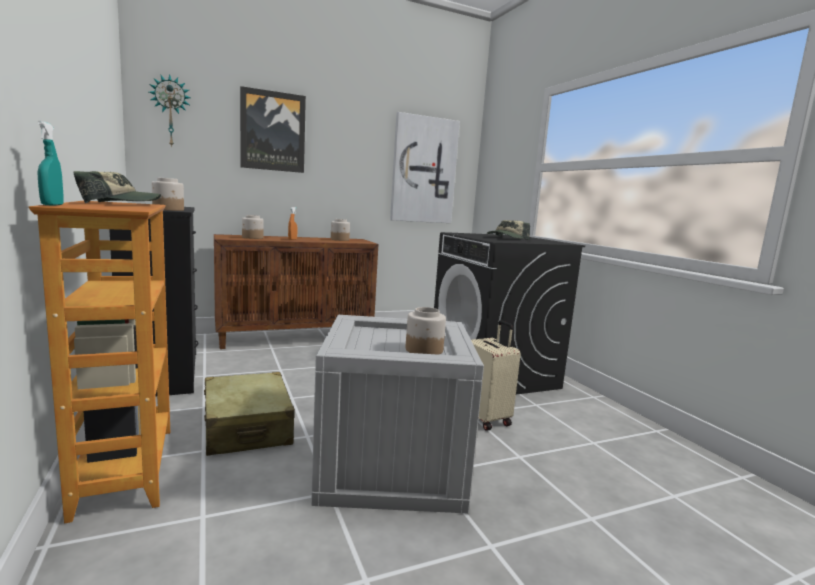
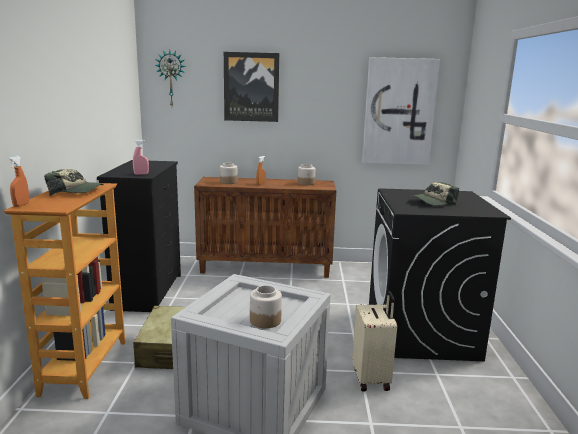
camera: 25 degrees right, 5 degrees up
(52, 205) = (21, 205): turquoise spray bottle -> orange spray bottle
(168, 209) = (141, 174): jar -> pink spray bottle

